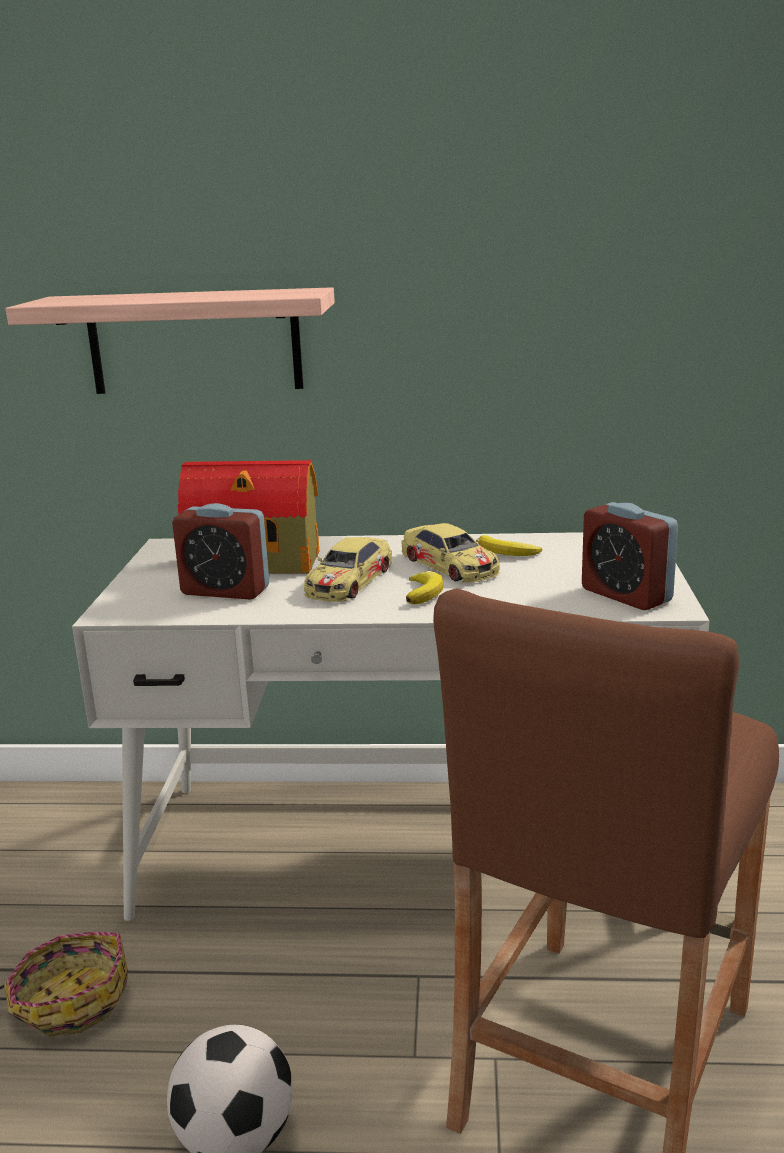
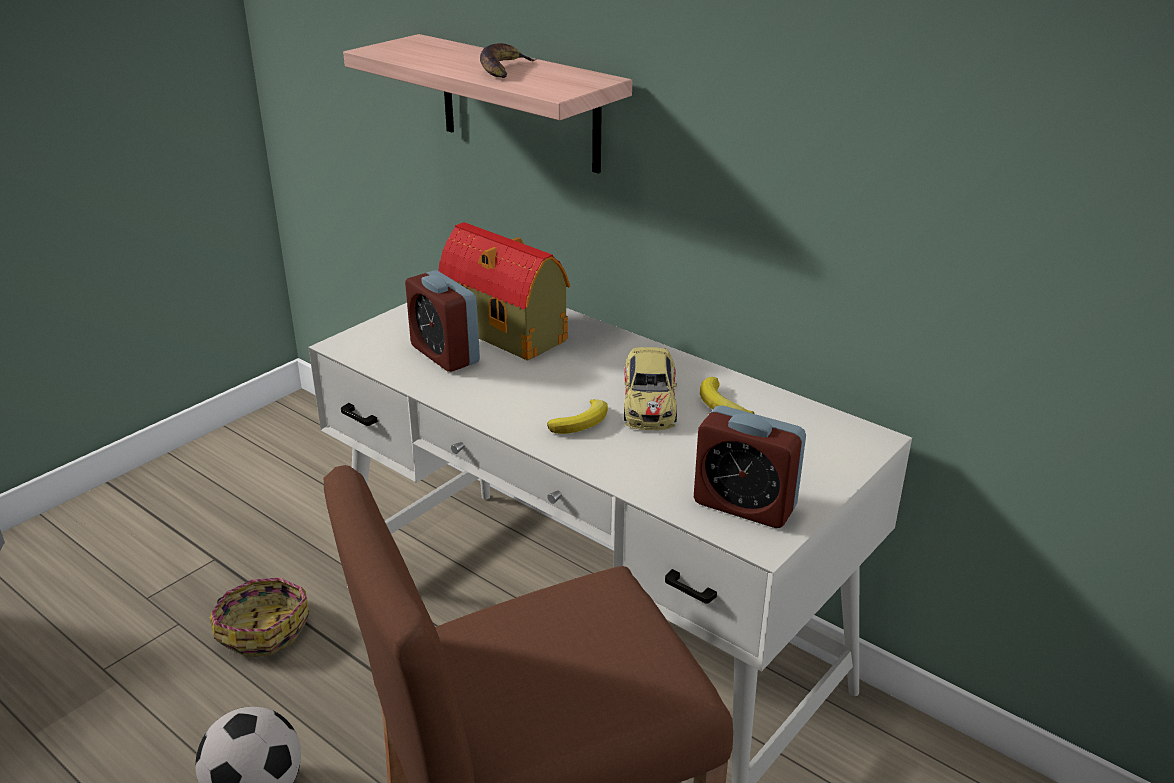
camera: 35 degrees right, 10 degrees up
(207, 295) = (503, 69): none -> banana
(349, 581) = (545, 382): toy car -> none
(626, 595) = (744, 505): alarm clock -> alarm clock turned 60 degrees counterclockwise

